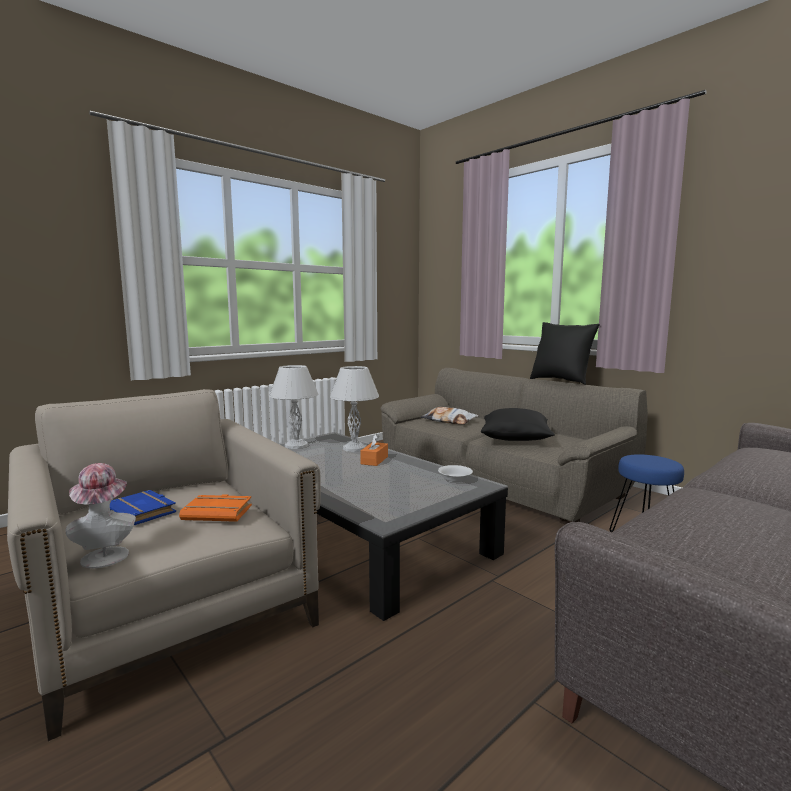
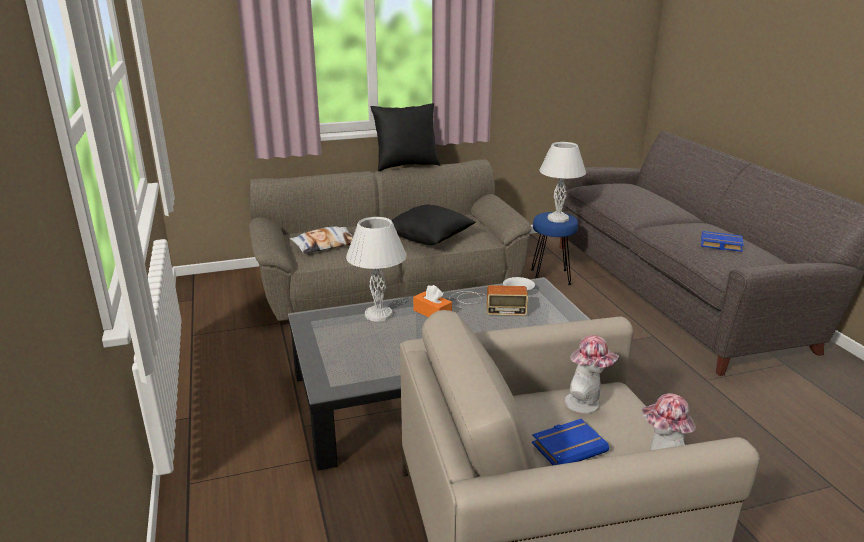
camera: 65 degrees left, 15 degrees up
(219, 512) = (586, 404): orange book -> hat
(295, 446) = (329, 347): white table lamp -> white table lamp (558, 219)
(412, 472) = (485, 304): none -> radio
(705, 523) = (720, 245): none -> blue book

